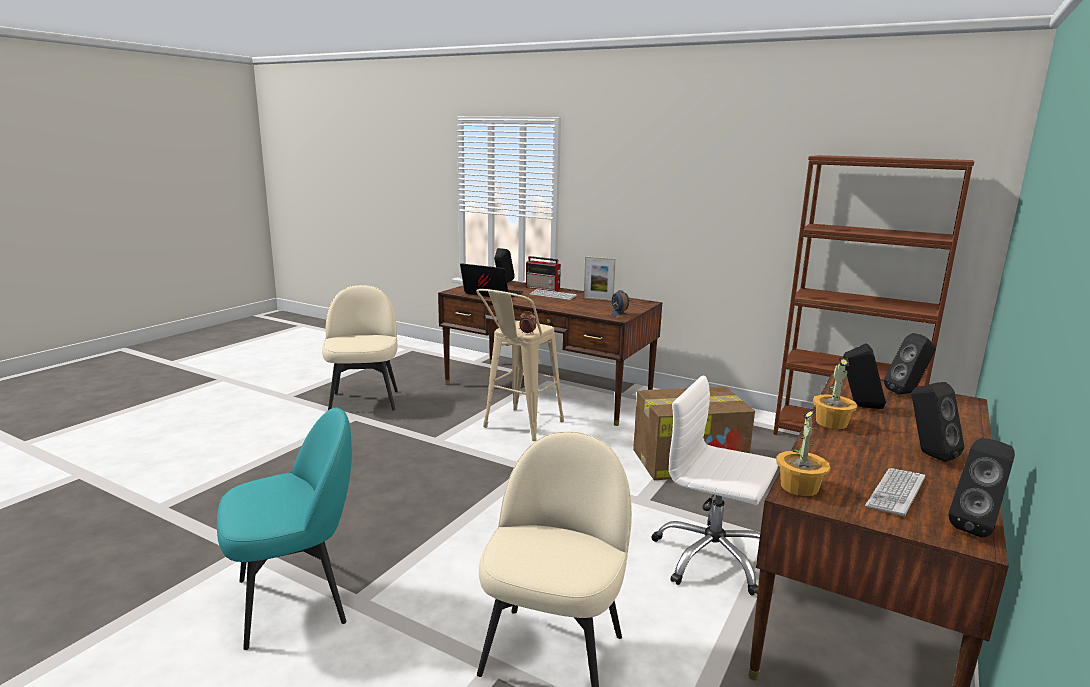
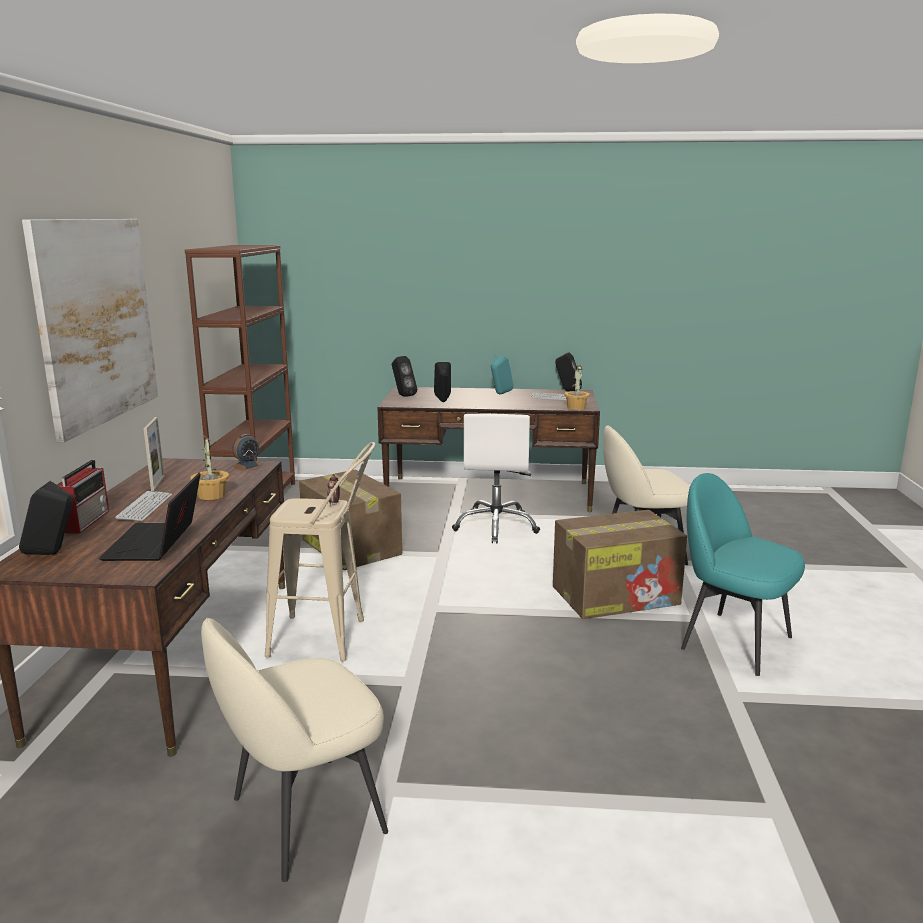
camera: 115 degrees left, 0 degrees up
(458, 570) = (616, 595): none -> cardboard box
(660, 194) = (96, 321): none -> picture
(831, 422) = (480, 405): potted plant -> potted plant (211, 495)
(928, 454) = (500, 394): black speaker -> turquoise speaker

